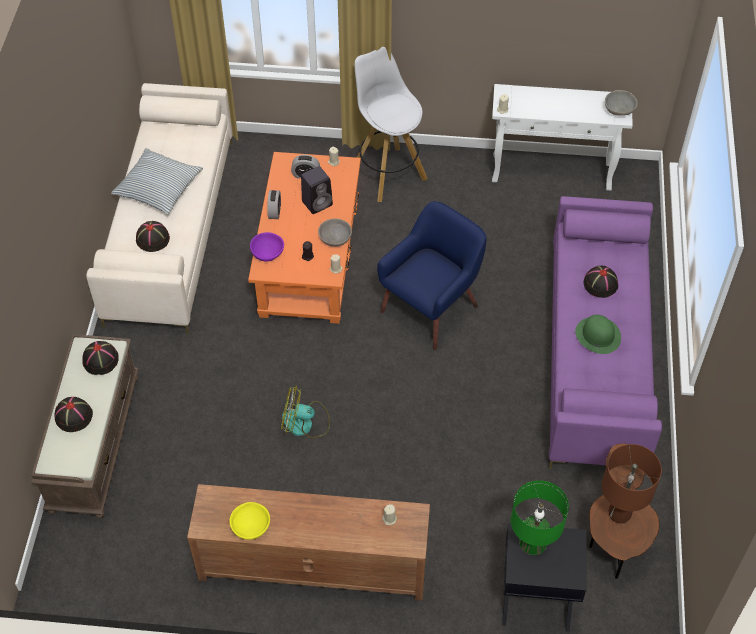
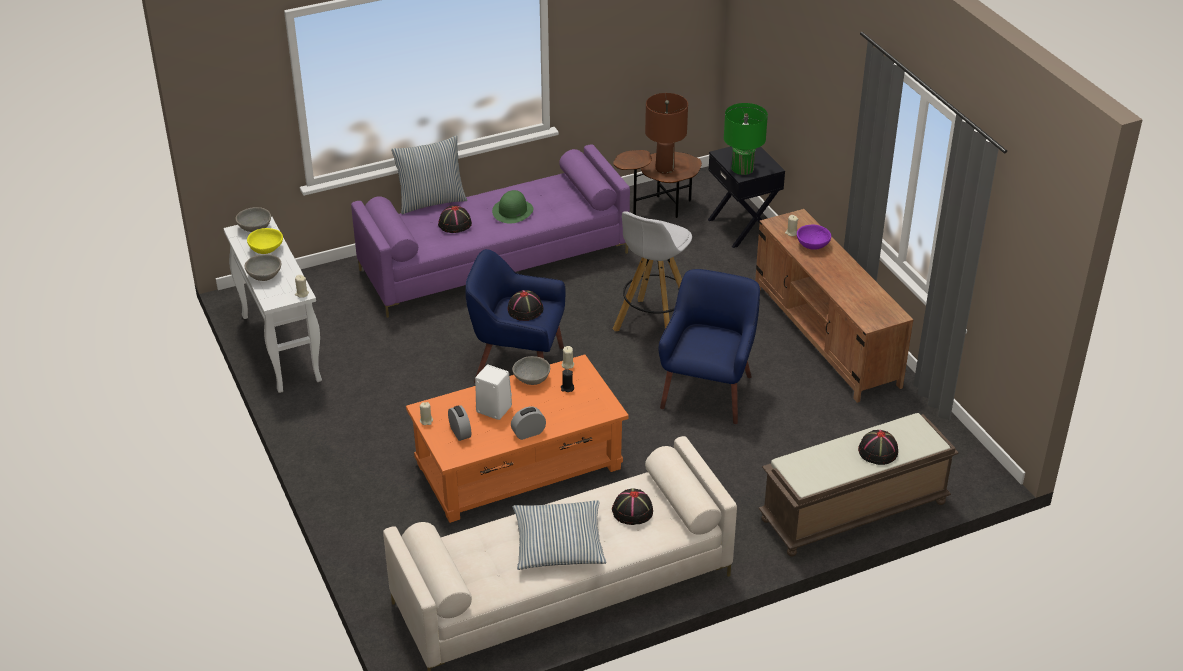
camera: 120 degrees left, 15 degrees down
(100, 360) = (807, 464): black hat -> black hat (525, 309)
(250, 526) = (870, 292): yellow bowl -> yellow bowl (266, 249)
(267, 254) = (587, 415): purple bowl -> purple bowl (813, 245)
(305, 423) = (708, 391): fan -> blue armchair
(318, 203) = (492, 409): black speaker -> white speaker
(387, 173) = (357, 457): white stool -> white stool (653, 324)
(542, 97) = (264, 276): none -> grey bowl
(652, 283) = (431, 201): none -> pillow

